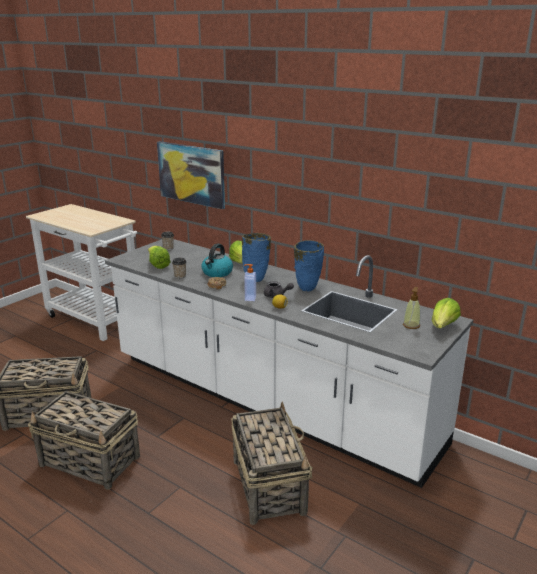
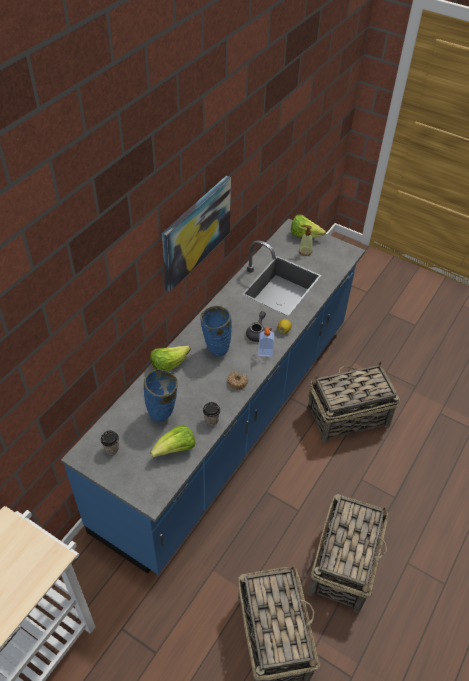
camera: 95 degrees left, 25 degrees up
(191, 174) = (75, 359): picture -> picture (196, 232)
(217, 273) = (199, 386): kettle -> none
(268, 400) = (231, 421): white counter -> blue counter
(307, 289) = (240, 310): blue vase -> blue vase (163, 415)

